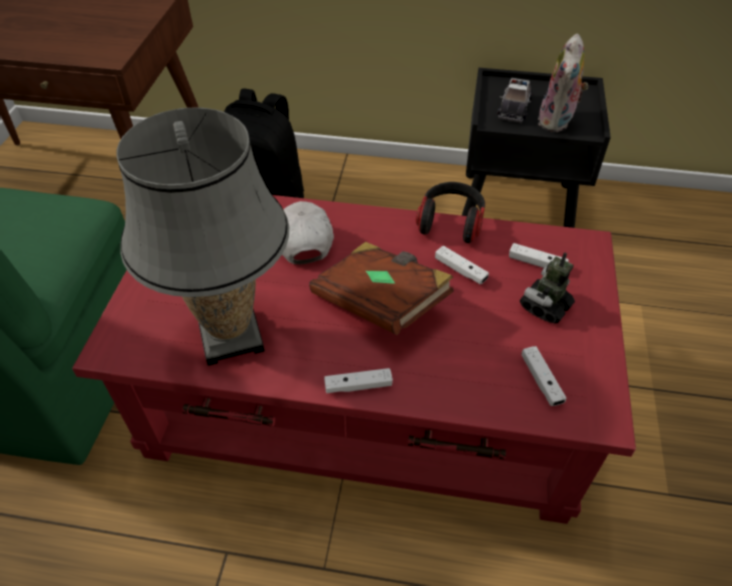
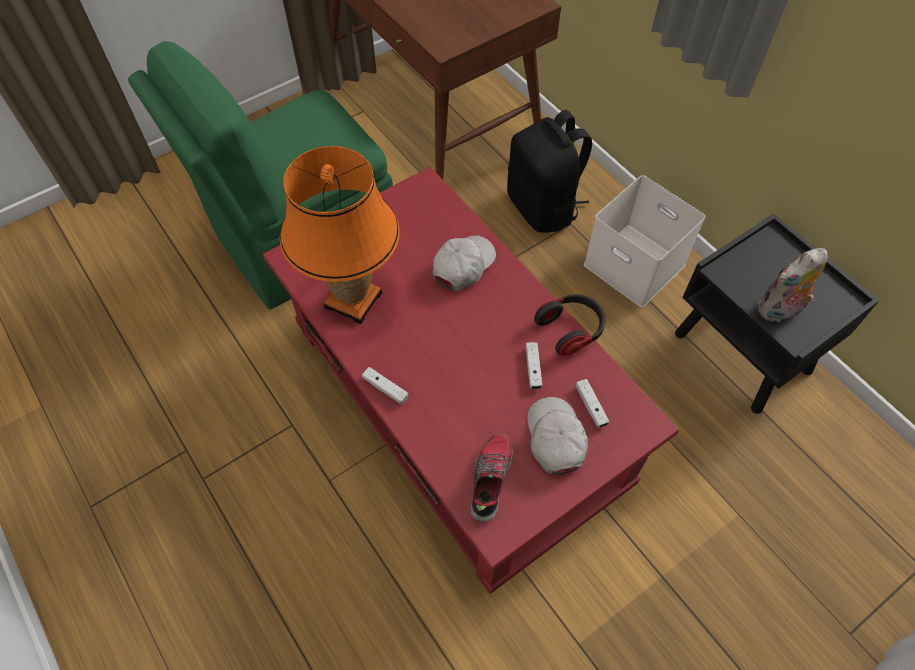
camera: 45 degrees right, 10 degrees up
(231, 337) = (353, 300): grey table lamp -> orange table lamp
(380, 302) = (457, 348): brown book -> none
(382, 194) = (636, 264): none -> white storage box
(513, 107) = (758, 271): toy car -> none
(541, 380) = (490, 479): white game controller -> shoe
(545, 307) = (555, 439): toy robot -> white cap

